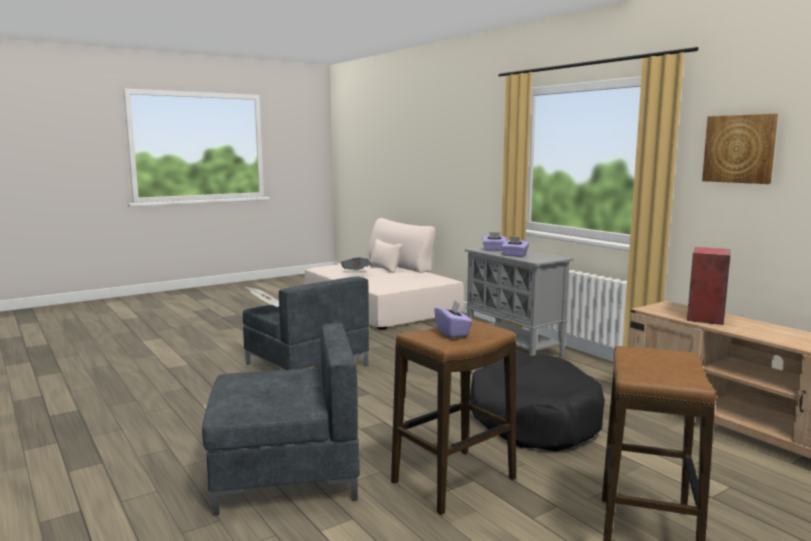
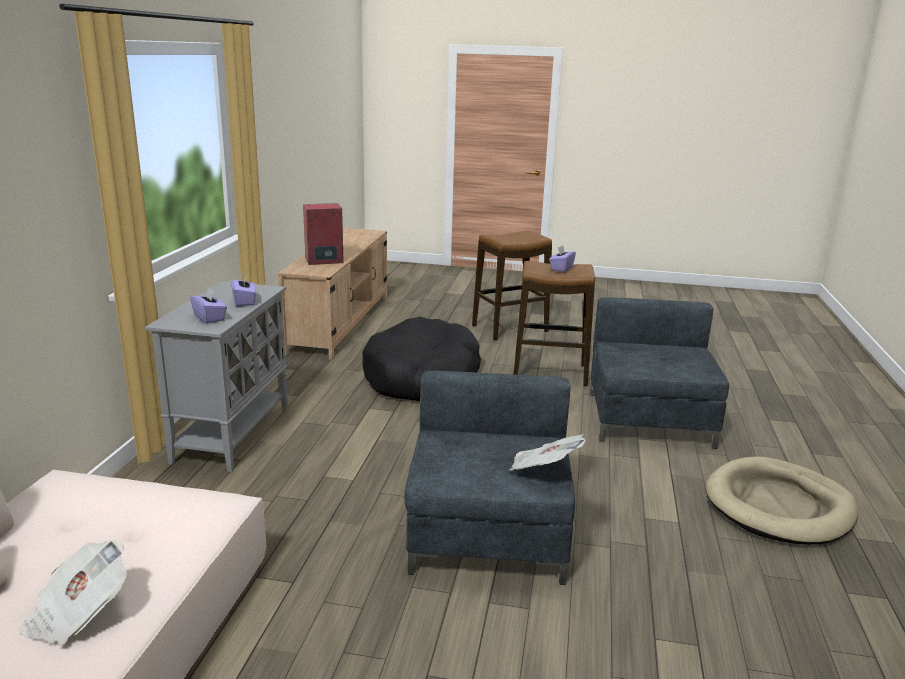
camera: 135 degrees left, 10 degrees up
(124, 441) = (779, 506): none -> beige dog bed
(284, 471) = (648, 420): grey armchair -> grey armchair turned 60 degrees clockwise
(739, 149) = (260, 120): picture -> none

